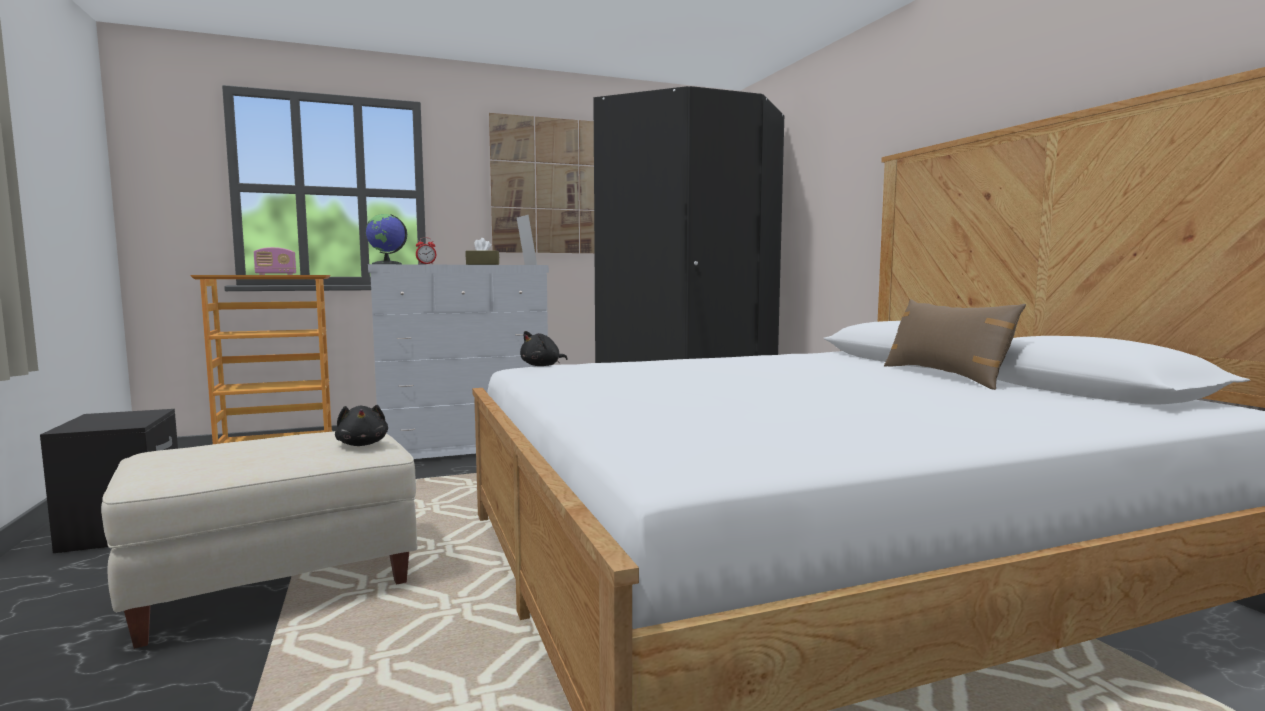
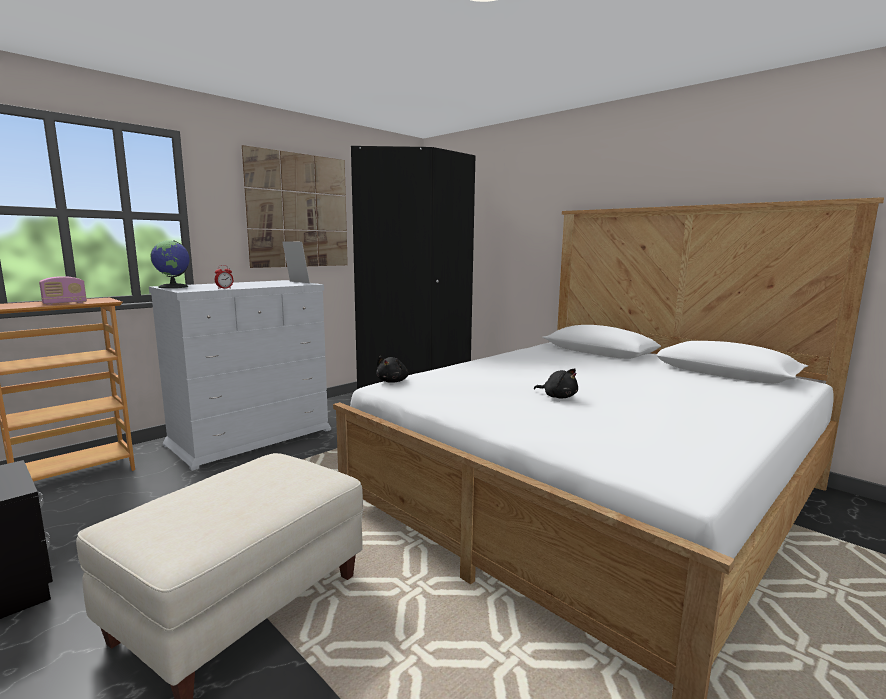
camera: 25 degrees left, 5 degrees up
(362, 444) = (310, 475): black plush toy -> black plush toy (558, 397)
(482, 264) = (268, 285): brown tissue box -> none
(945, 376) = (647, 366): brown pillow -> none

